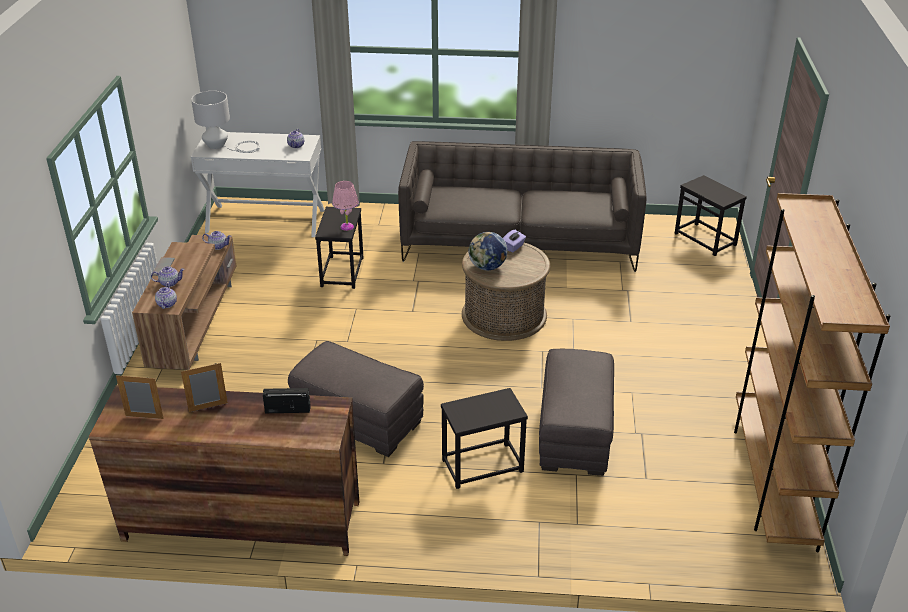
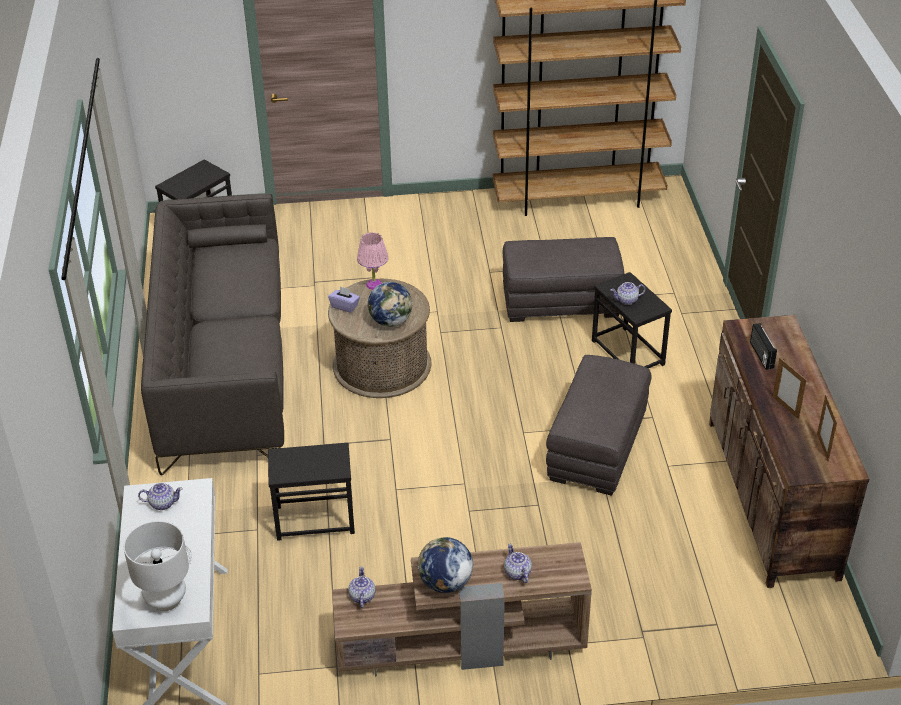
camera: 100 degrees left, 5 degrees up
(166, 304) = (563, 560): teapot -> teapot (627, 300)
(181, 253) = (445, 583): none -> globe
(346, 227) = (321, 452): pink table lamp -> pink table lamp (374, 285)

